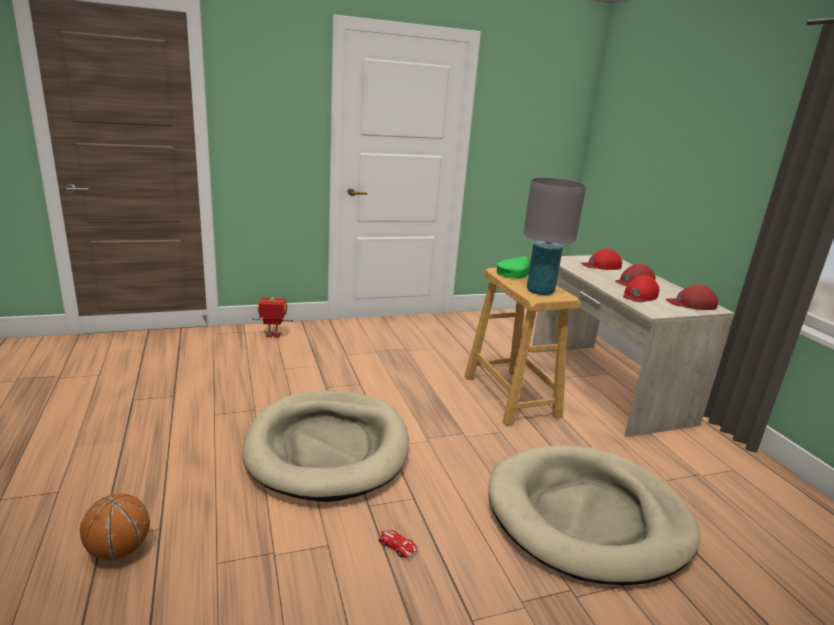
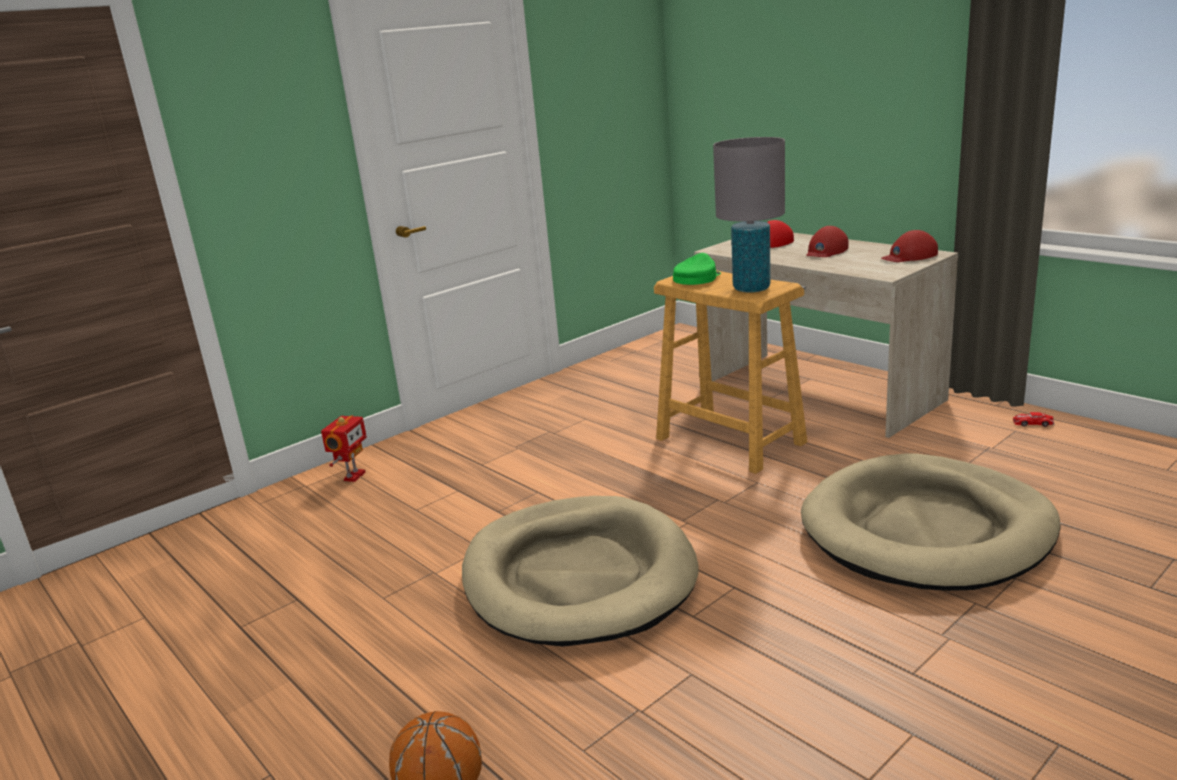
camera: 20 degrees left, 0 degrees up
(273, 335) = (353, 476): toy robot -> toy robot turned 135 degrees clockwise
(397, 546) = (767, 641): toy car -> toy car (1032, 423)
(639, 295) = (850, 263): red cap -> none

